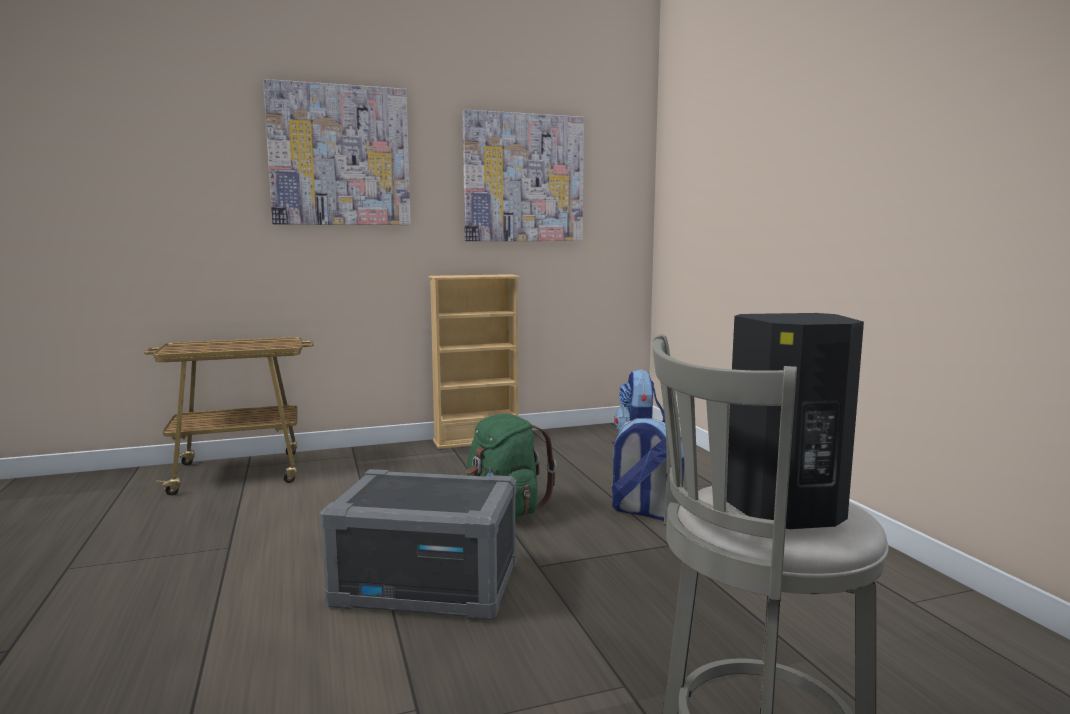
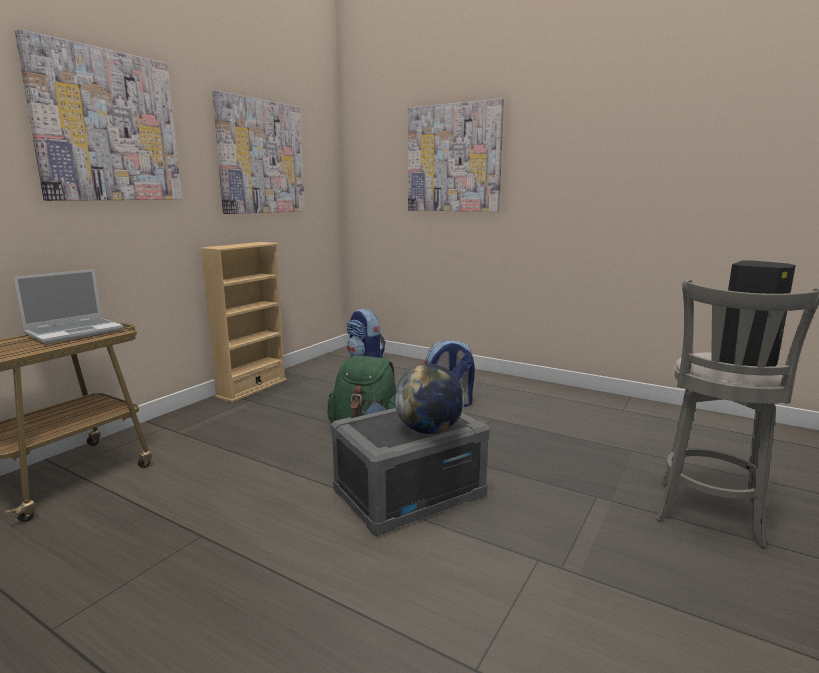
camera: 40 degrees left, 5 degrees up
(263, 342) = (75, 332): none -> laptop
(423, 504) = (429, 430): none -> globe
(755, 165) = (454, 158): none -> picture

